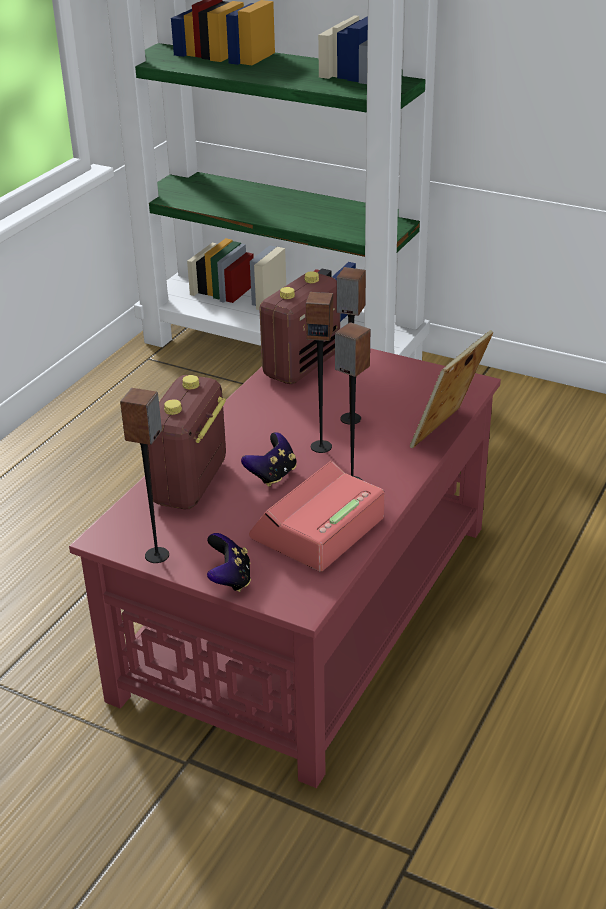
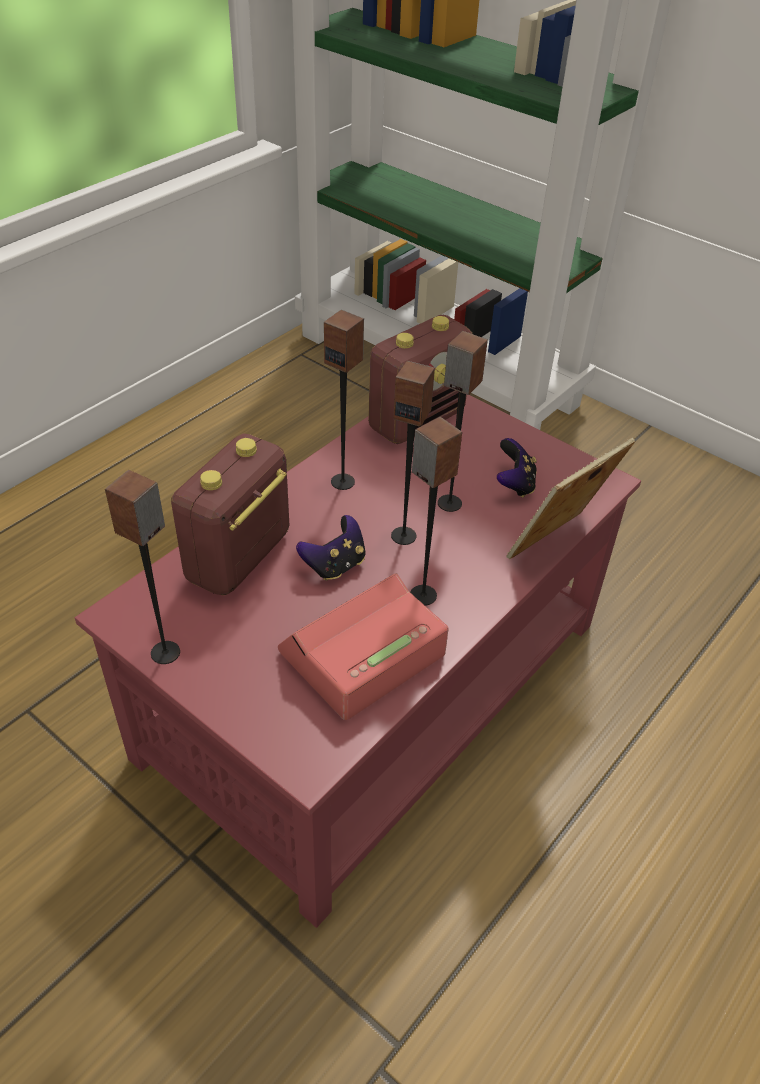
camera: 10 degrees right, 10 degrees up
(230, 579) = (235, 707): game controller -> game controller (514, 484)
(256, 418) = (343, 481): none -> speaker

